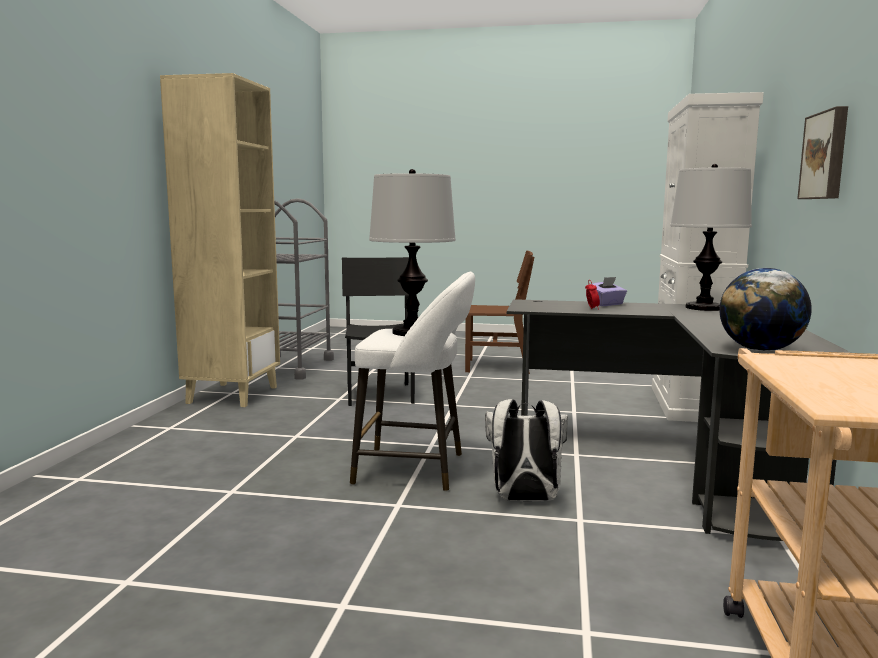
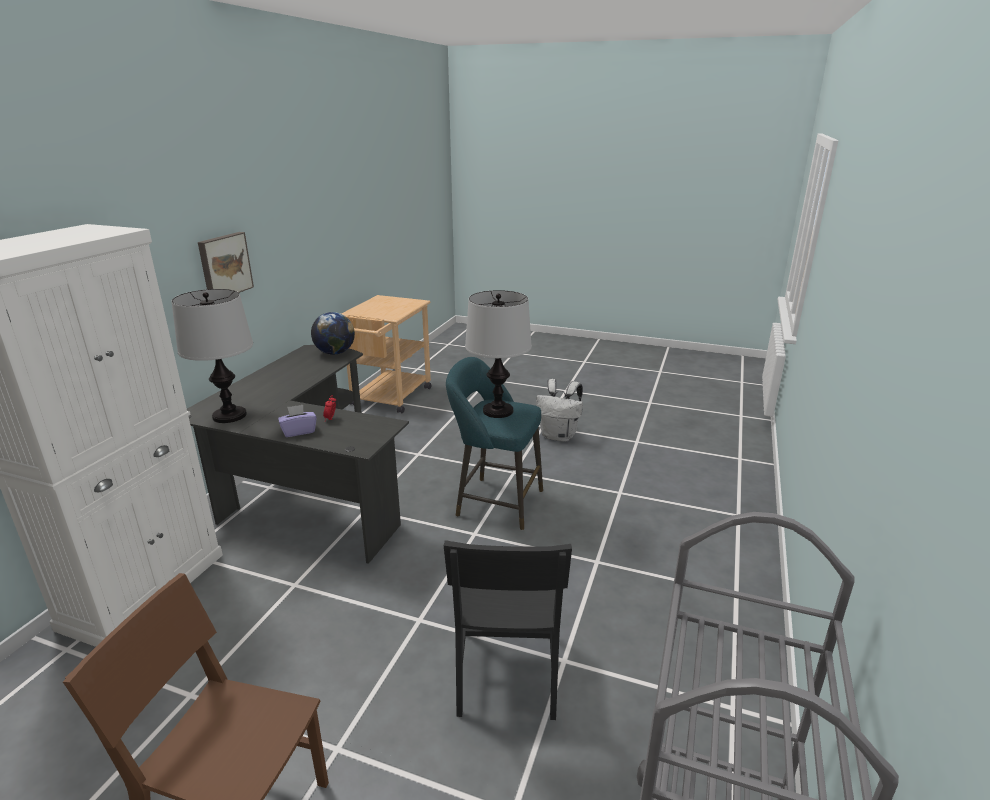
camera: 170 degrees left, 15 degrees up
(232, 394) = (726, 698): beige bookcase -> none
(416, 470) = (495, 502): white stool -> turquoise stool
(524, 500) = (437, 469): white backpack -> white backpack (559, 436)

